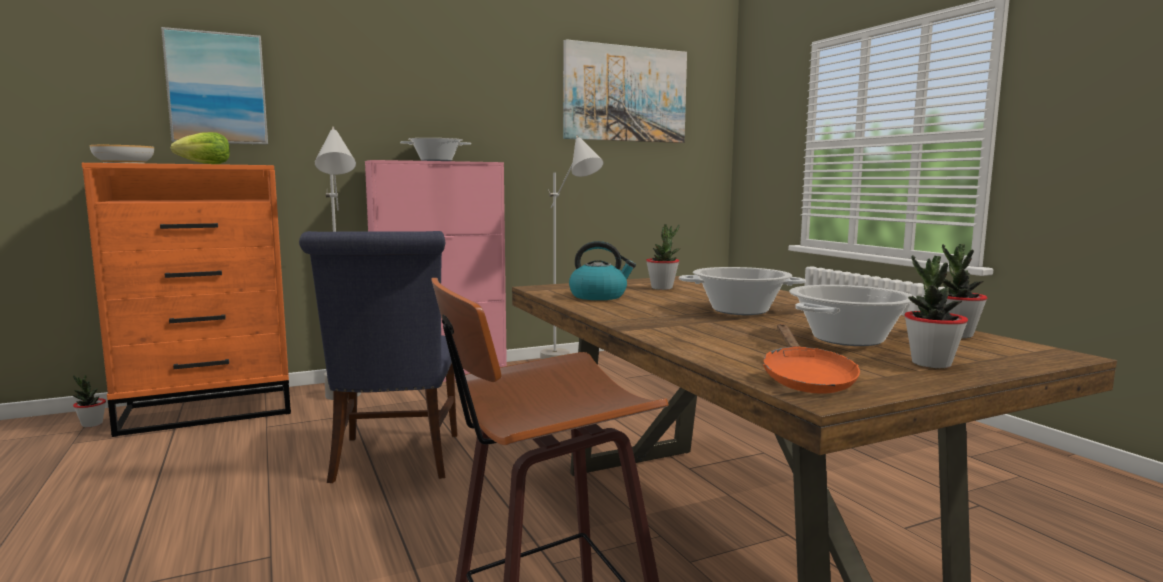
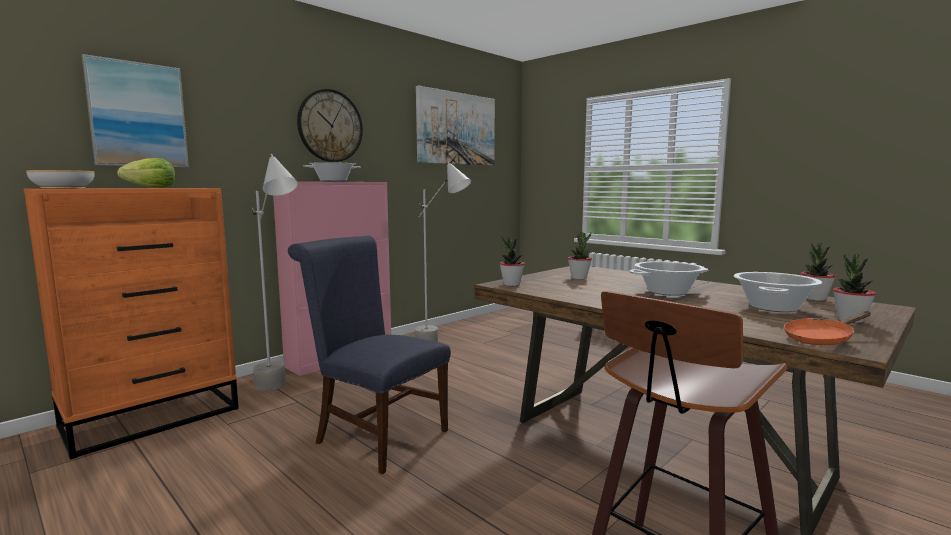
camera: 20 degrees left, 0 degrees up
(92, 424) = (32, 450): potted plant -> potted plant (511, 284)
(394, 460) = (376, 435): blue chair -> blue chair turned 150 degrees clockwise
(442, 94) = (330, 126): none -> wall clock
(599, 296) = (556, 288): kettle -> none
(805, 379) = (821, 339): orange frying pan -> orange frying pan turned 90 degrees clockwise

